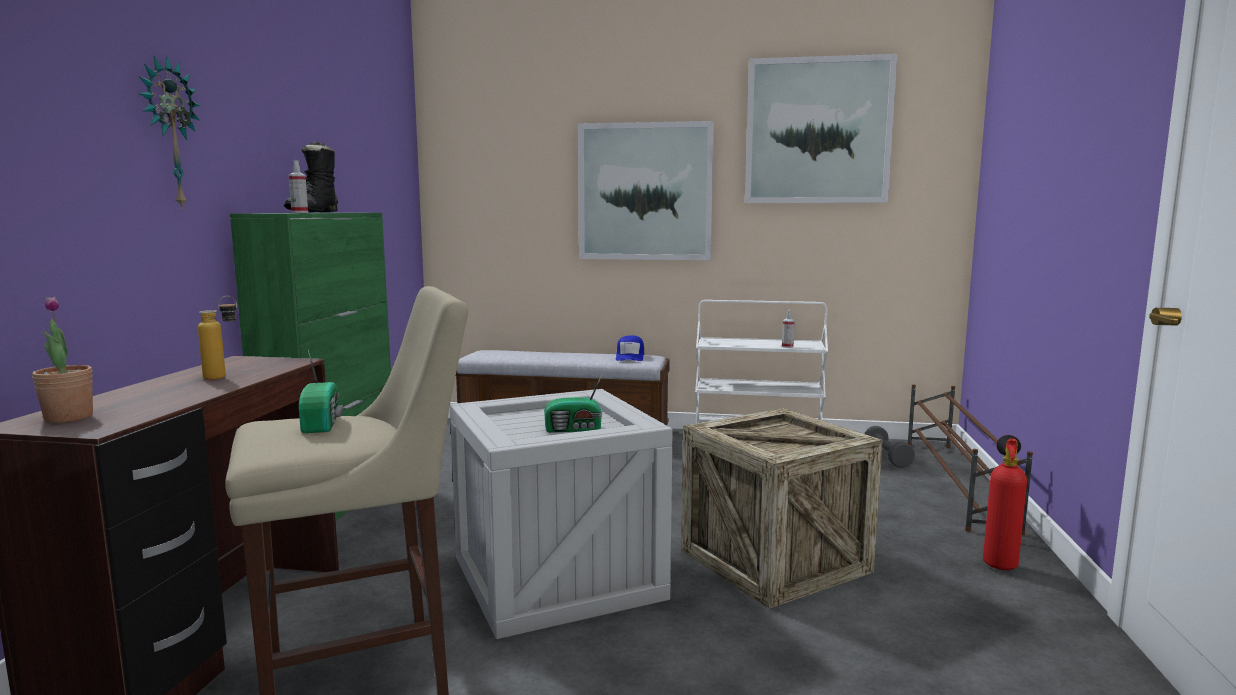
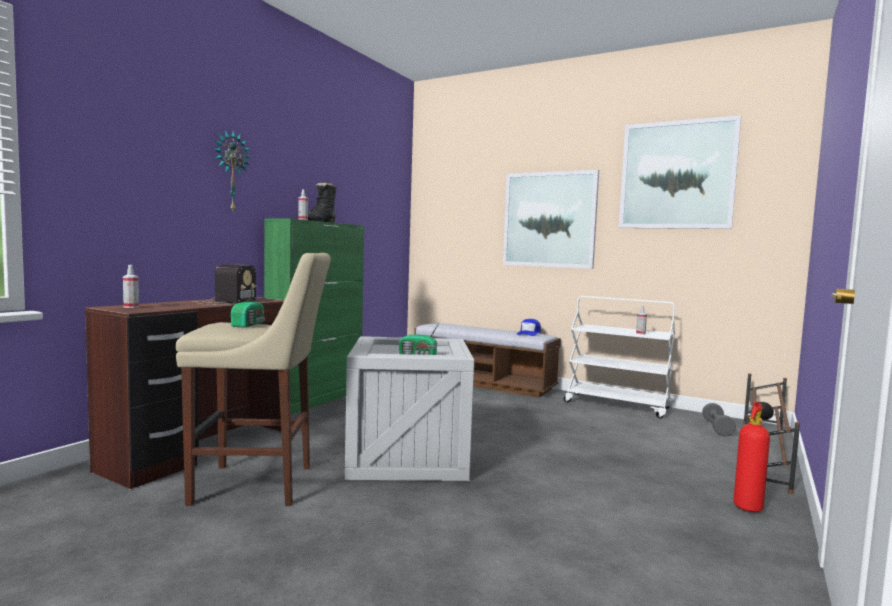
camera: 20 degrees right, 5 degrees down
(68, 417) = (131, 307): potted plant -> spray bottle
(223, 377) = (225, 302): bottle -> radio
(774, 561) = (563, 473): crate -> none

